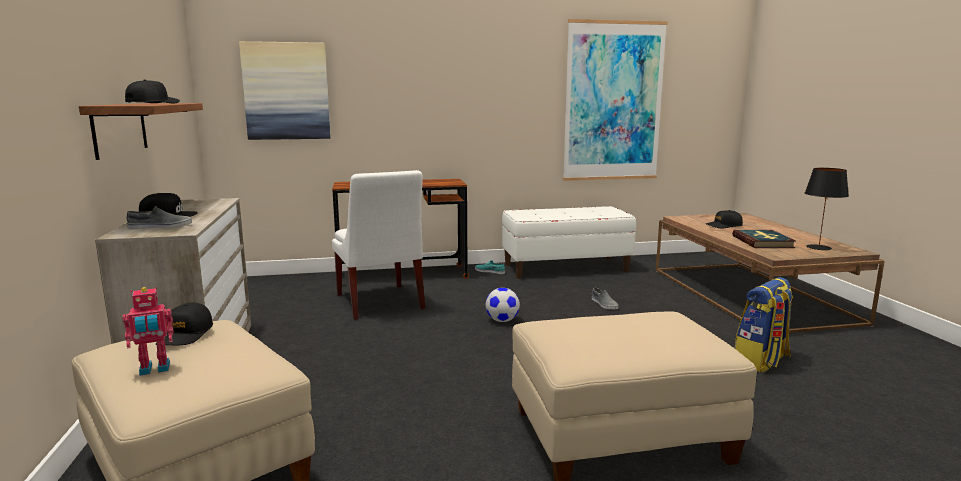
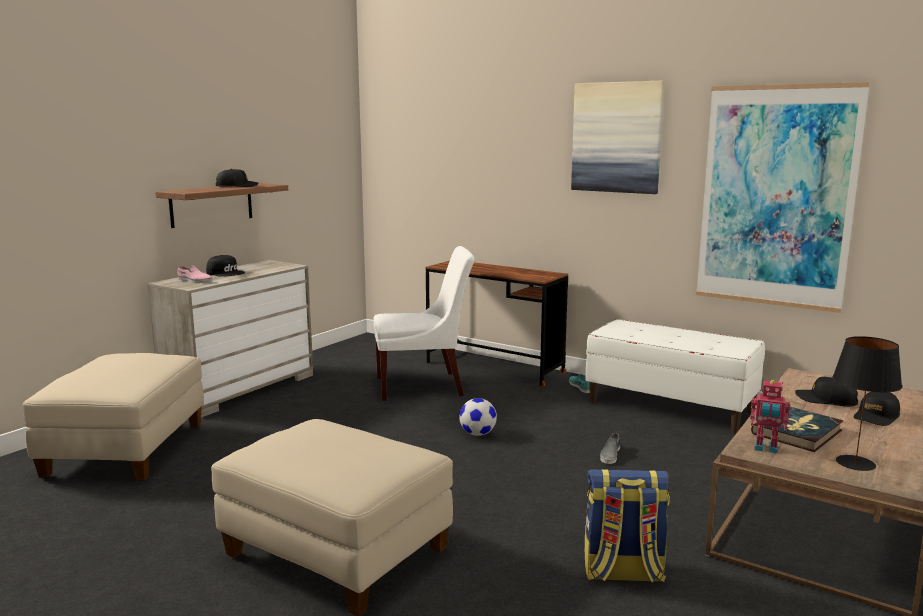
camera: 45 degrees right, 0 degrees up
(154, 369) = (90, 372): toy robot -> toy robot (765, 448)
(160, 227) = (194, 281): grey shoe -> pink shoe
(185, 335) = (142, 358): black cap -> black cap (876, 417)
(286, 91) = (423, 168): picture -> picture (617, 137)
(380, 303) = (424, 386): white chair -> white chair turned 120 degrees counterclockwise

